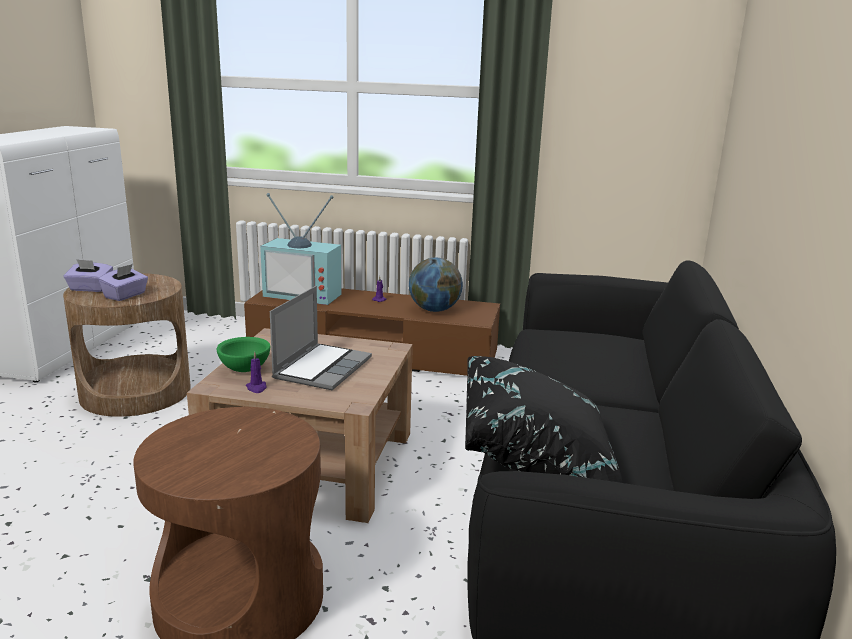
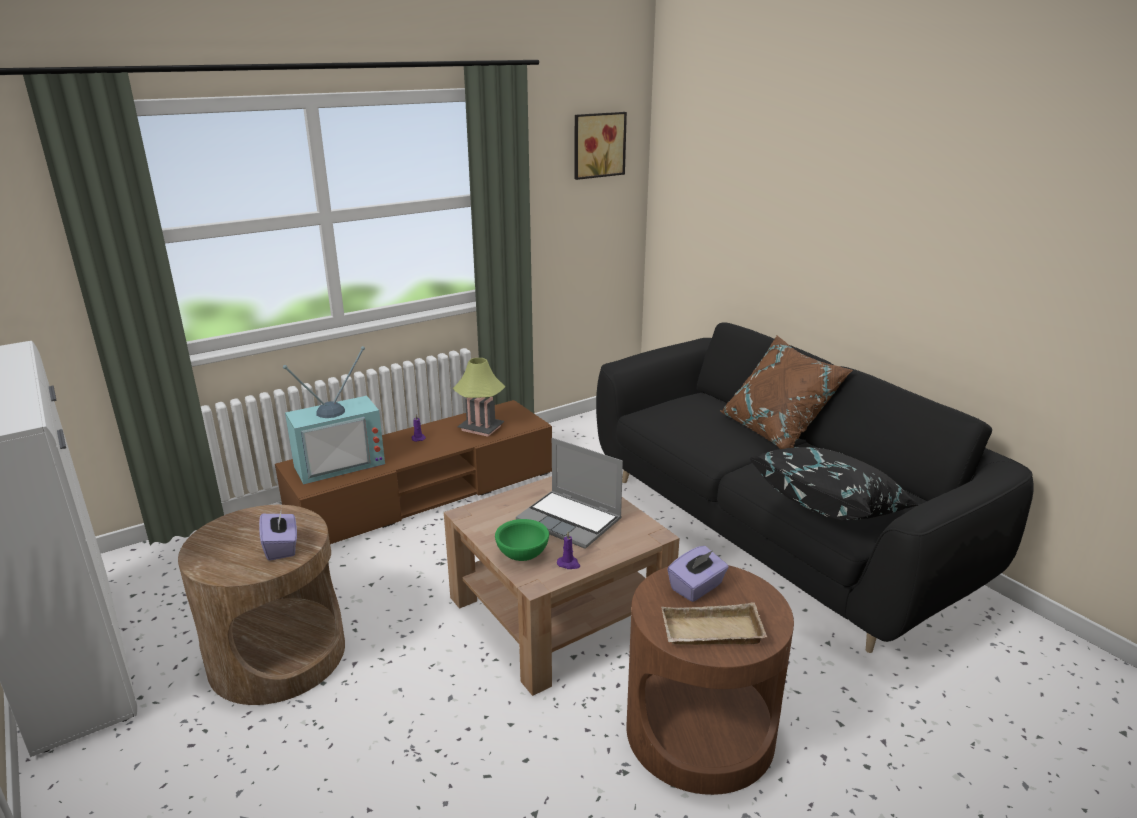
camera: 45 degrees left, 5 degrees up
(90, 289) = (218, 561): purple tissue box -> purple tissue box (697, 587)
(187, 458) = (710, 634): none -> beige tray
(322, 368) = (571, 520): laptop -> laptop turned 150 degrees clockwise
(434, 310) = (481, 428): globe -> table lamp
(641, 390) = (776, 432): none -> brown pillow
(656, 52) = (597, 145): none -> picture

